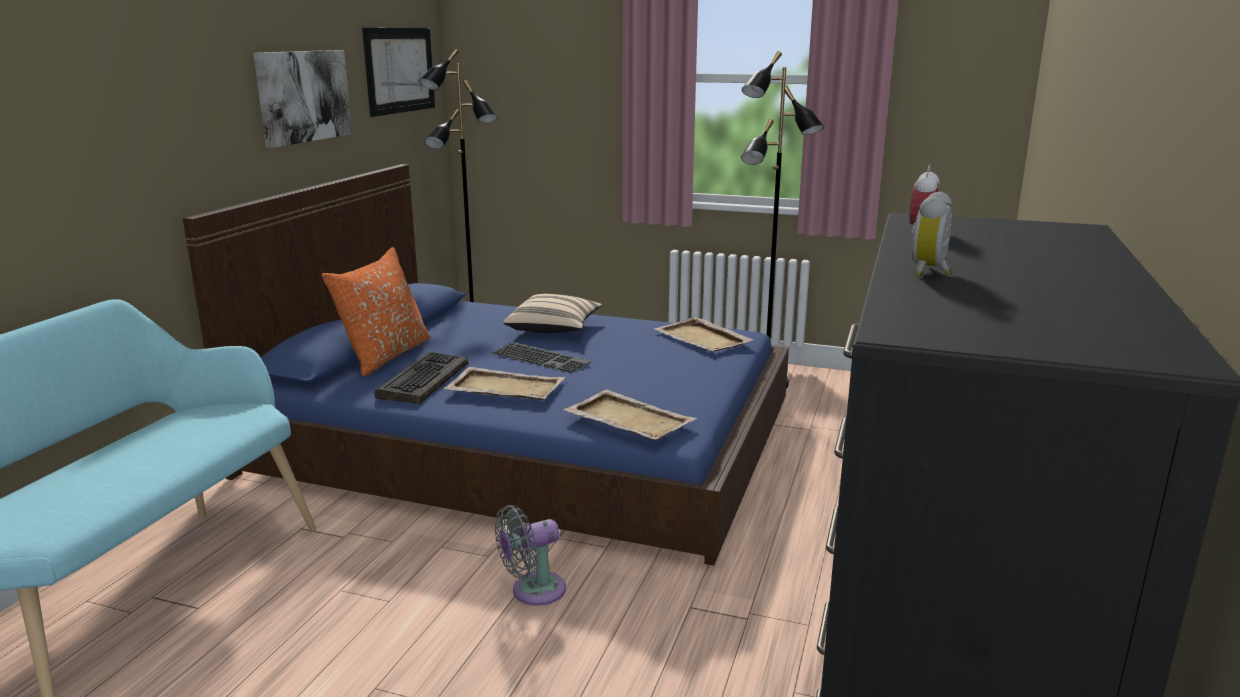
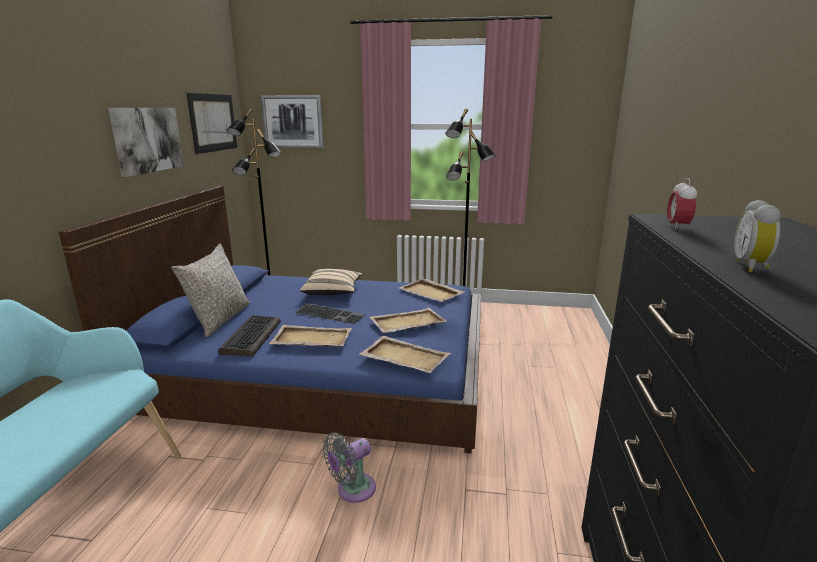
camera: 10 degrees left, 0 degrees up
(385, 355) = (219, 319): orange pillow -> grey pillow
(518, 68) = (292, 121): none -> picture
(649, 376) = (407, 323): none -> beige tray

